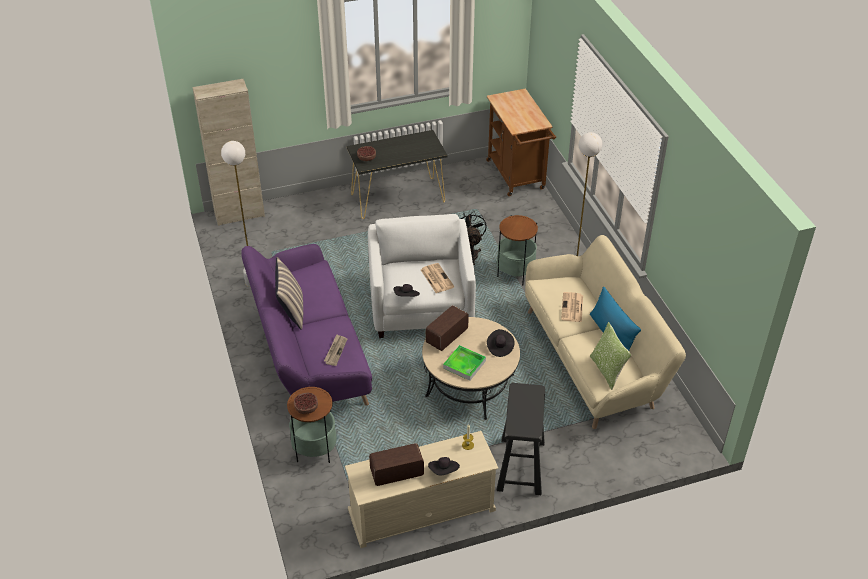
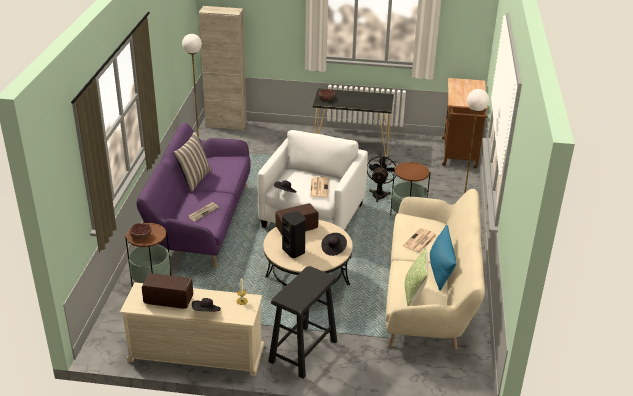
camera: 25 degrees right, 10 degrees down
(464, 364) = (294, 251): tray -> black speaker

